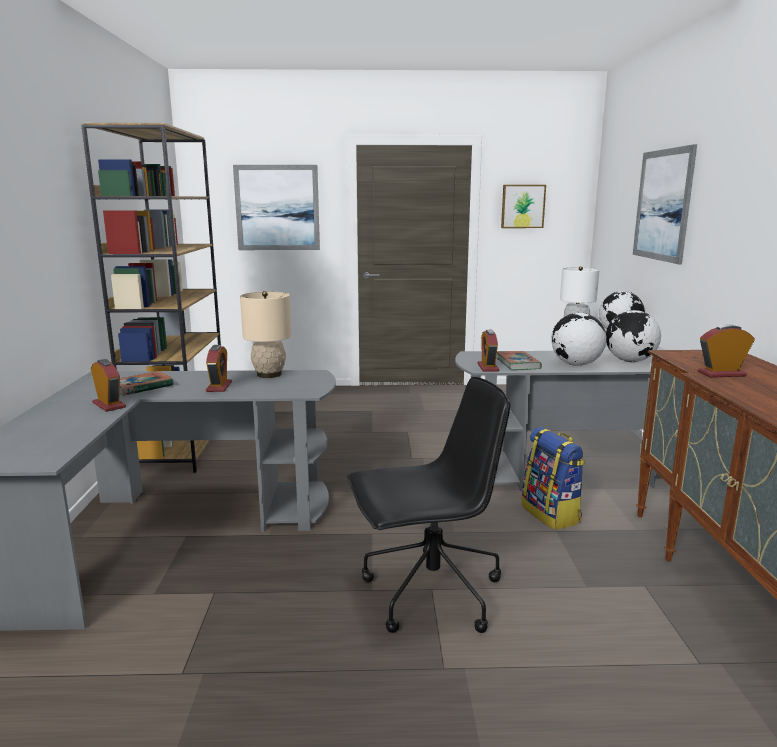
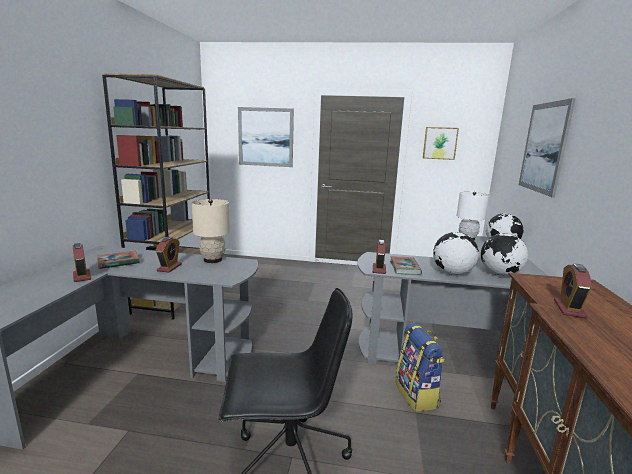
camera: 10 degrees right, 0 degrees up
(721, 374) = (569, 309): alarm clock -> alarm clock turned 75 degrees counterclockwise

